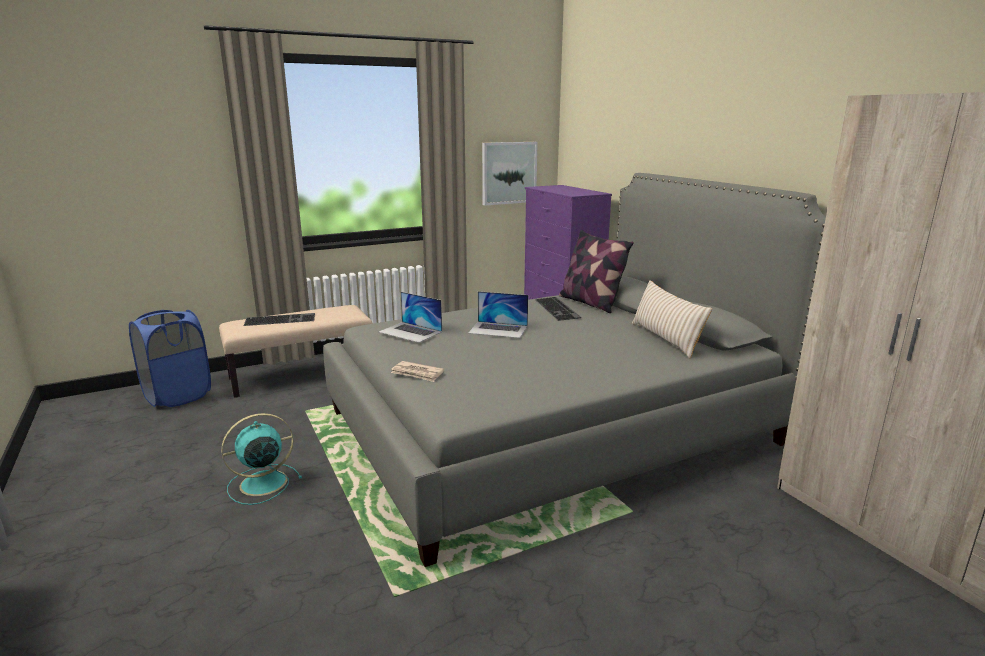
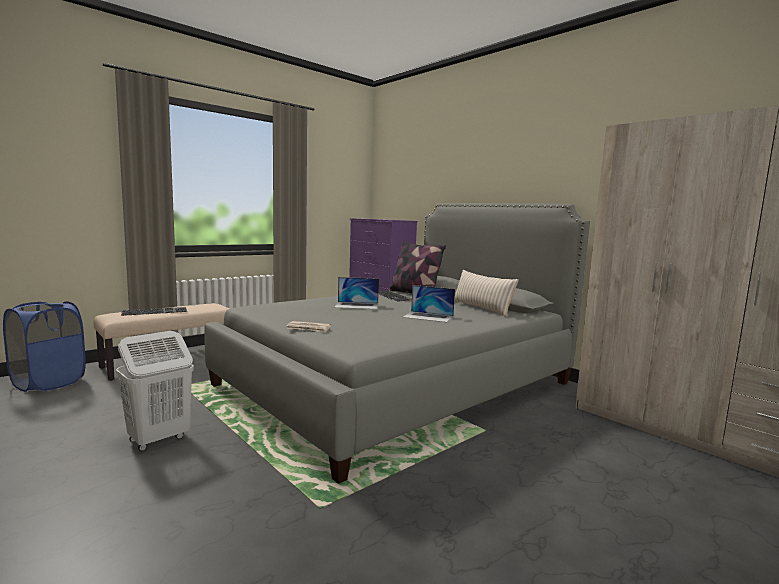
camera: 15 degrees left, 10 degrees down
(261, 483) = (158, 440): turquoise fan -> white laundry basket
(410, 332) = (287, 307): laptop -> laptop (428, 316)
(509, 173) = (336, 208): picture -> none

